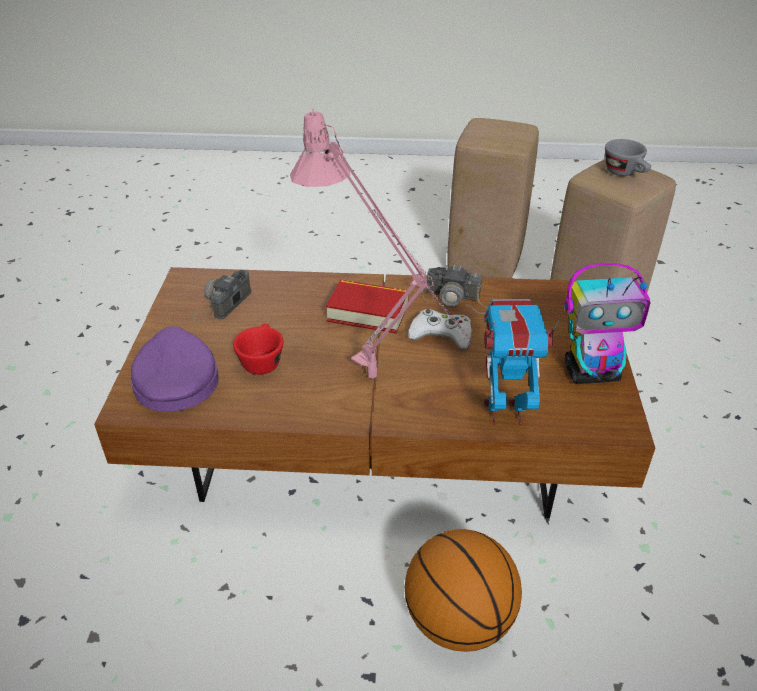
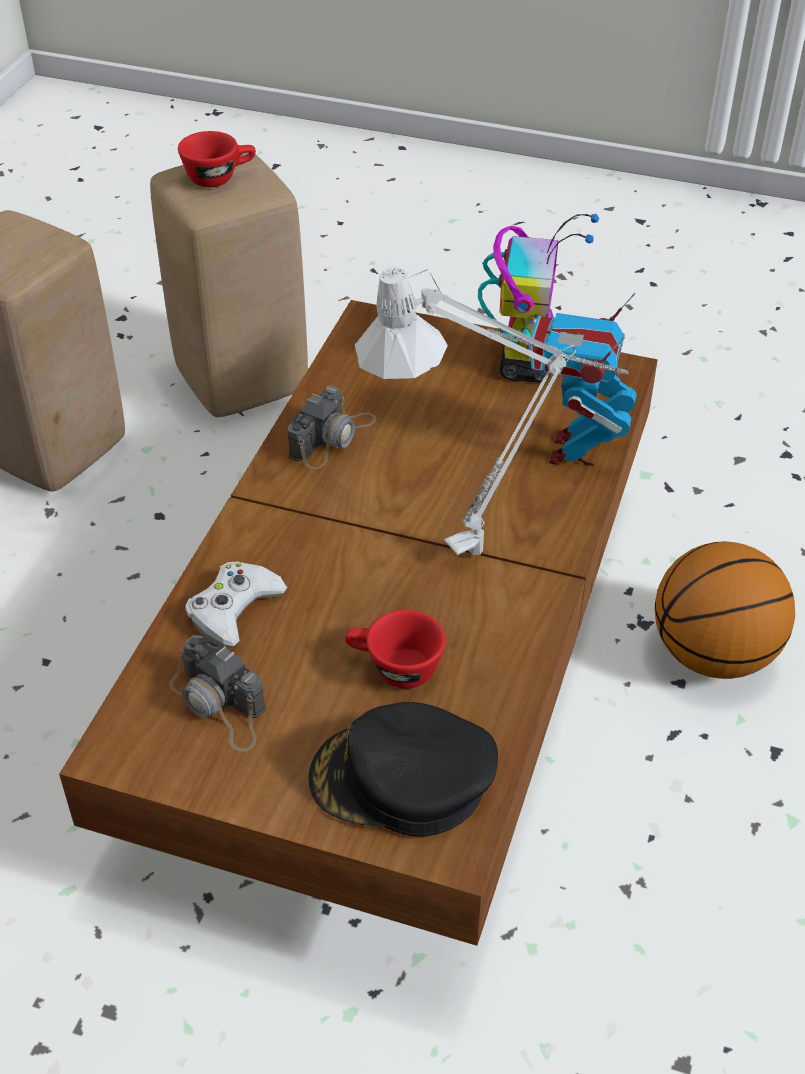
camera: 75 degrees left, 5 degrees up
(176, 378) = (402, 780): purple cap -> black cap
(368, 312) = (323, 531): book -> none
(382, 385) = (491, 547): pink table lamp -> grey table lamp
(441, 334) = (405, 469): white game controller -> white game controller (234, 609)
(625, 173) = (219, 177): grey cup -> red cup

